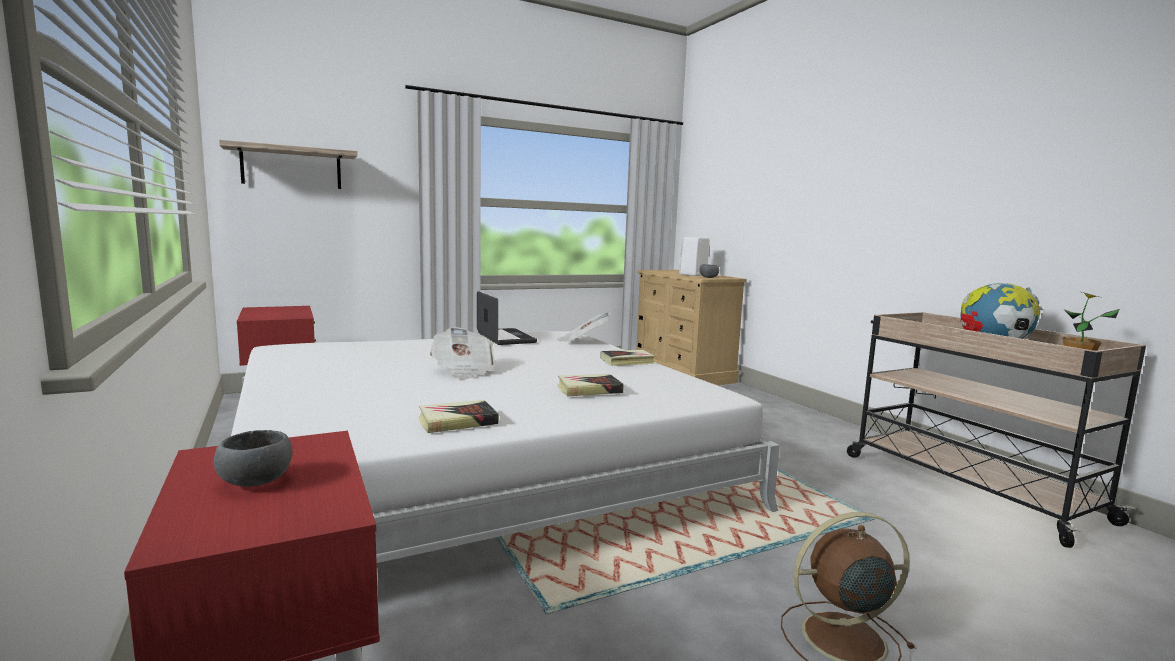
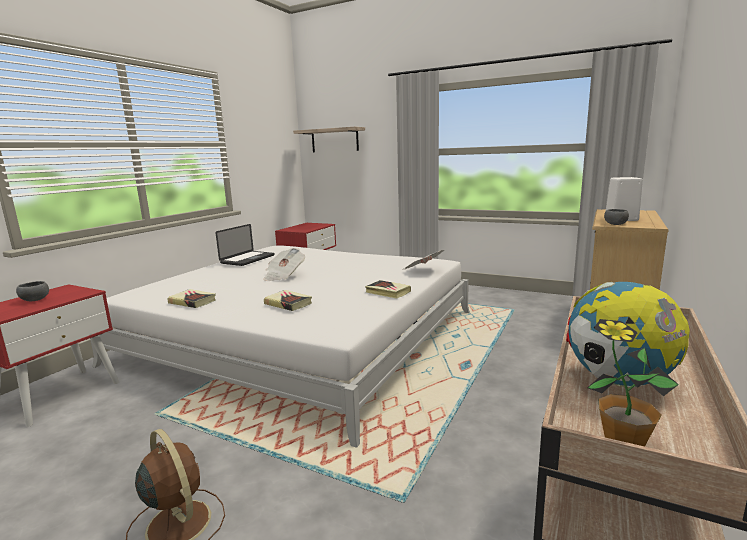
camera: 55 degrees right, 5 degrees up
(505, 338) = (387, 259): laptop -> laptop (248, 259)

